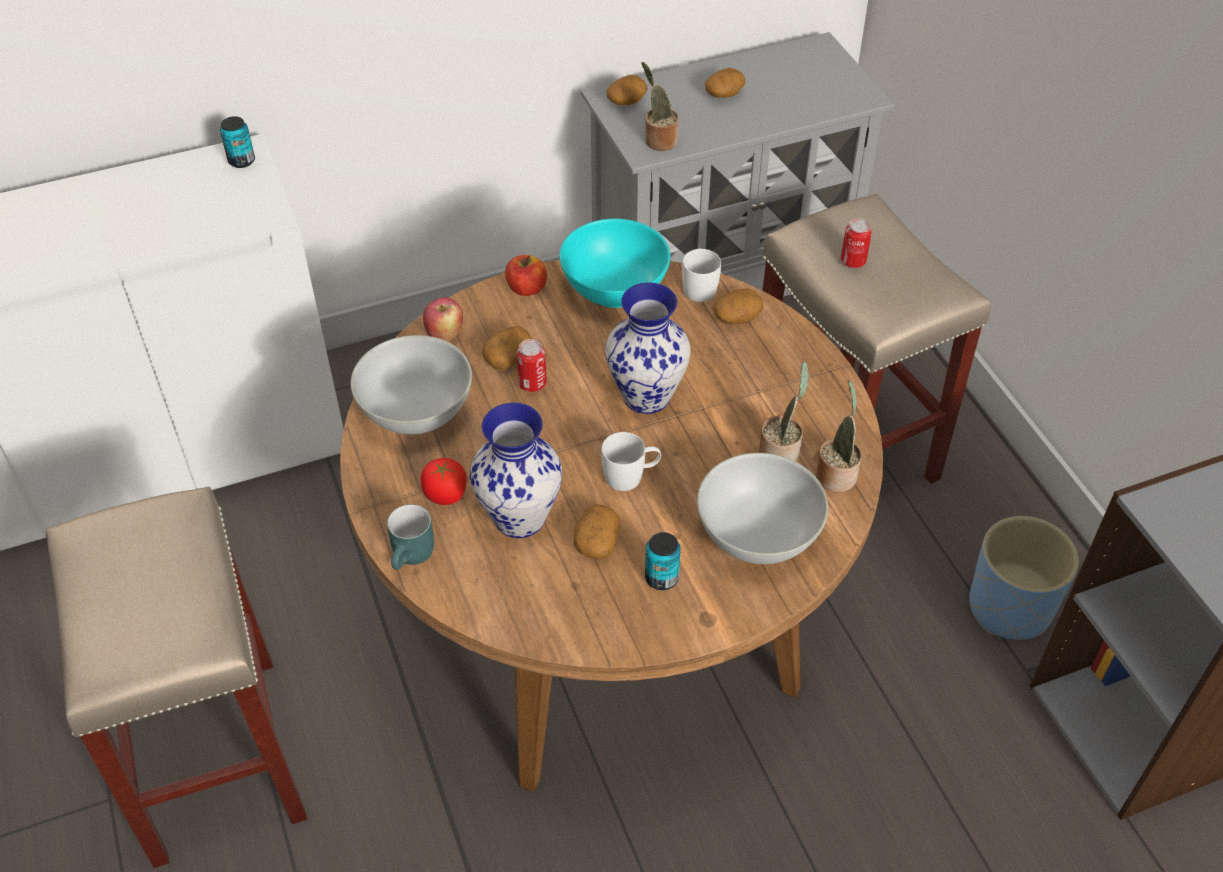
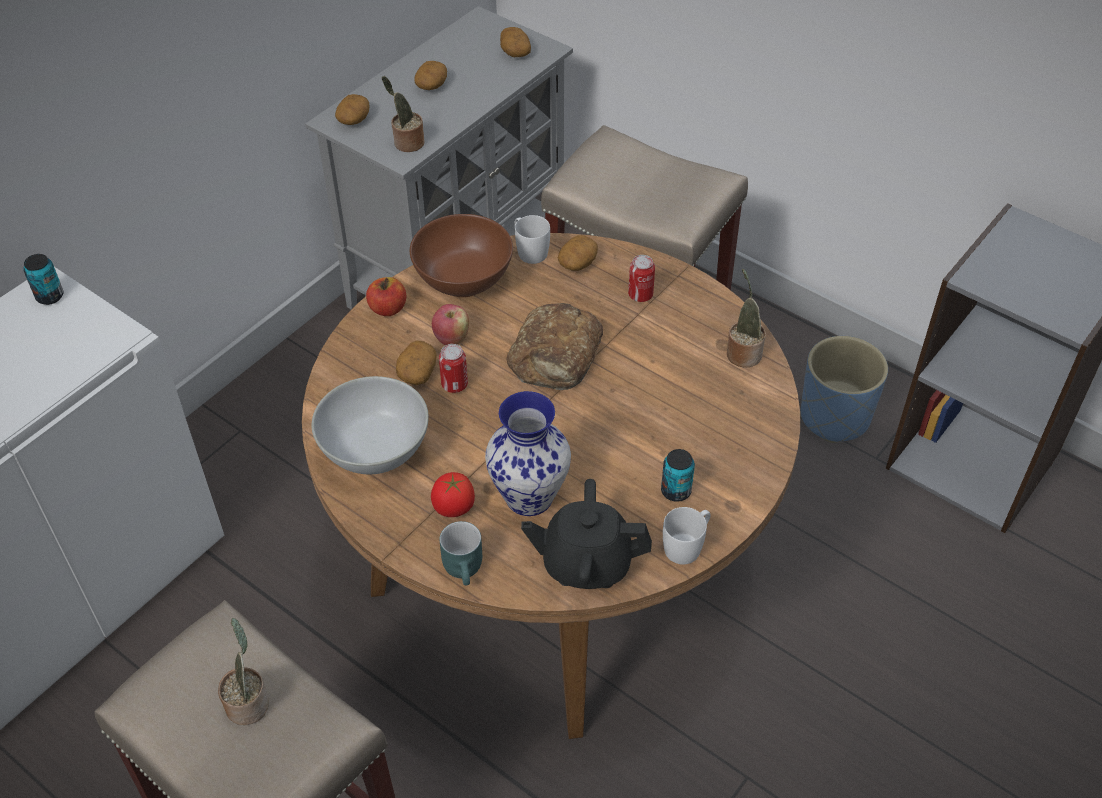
camera: 30 degrees left, 0 degrees up
(444, 334) = (347, 376): apple -> apple (451, 339)
(523, 604) = (586, 563): none -> black teapot
(596, 541) = (604, 486): potato -> potato (515, 51)
(614, 291) = (463, 281): turquoise bowl -> brown bowl
(631, 476) = (591, 423): white mug -> white mug (687, 545)
(647, 397) = (556, 355): vase -> bread
(758, 537) = (723, 426): white bowl -> none
(780, 452) = (690, 354): potted plant -> potted plant (248, 702)
(853, 261) = (627, 184): can -> can (640, 295)

